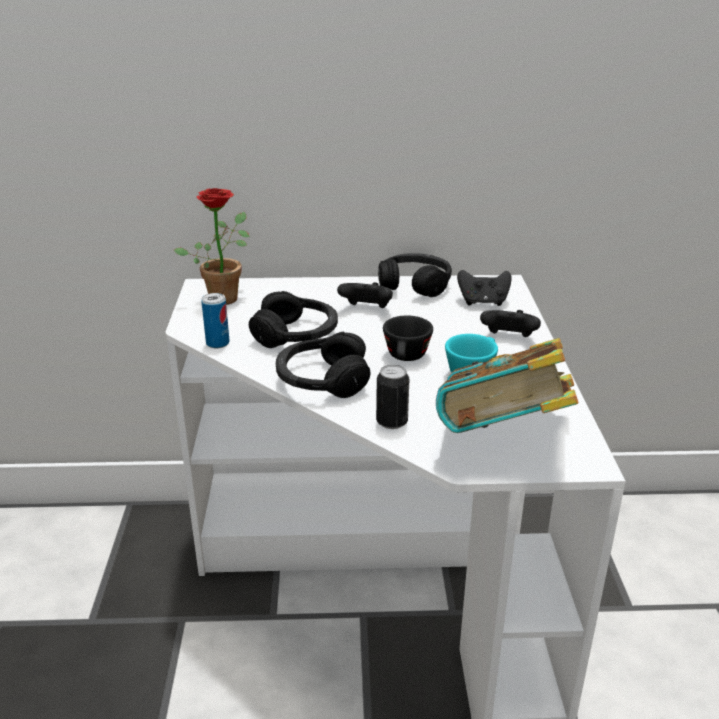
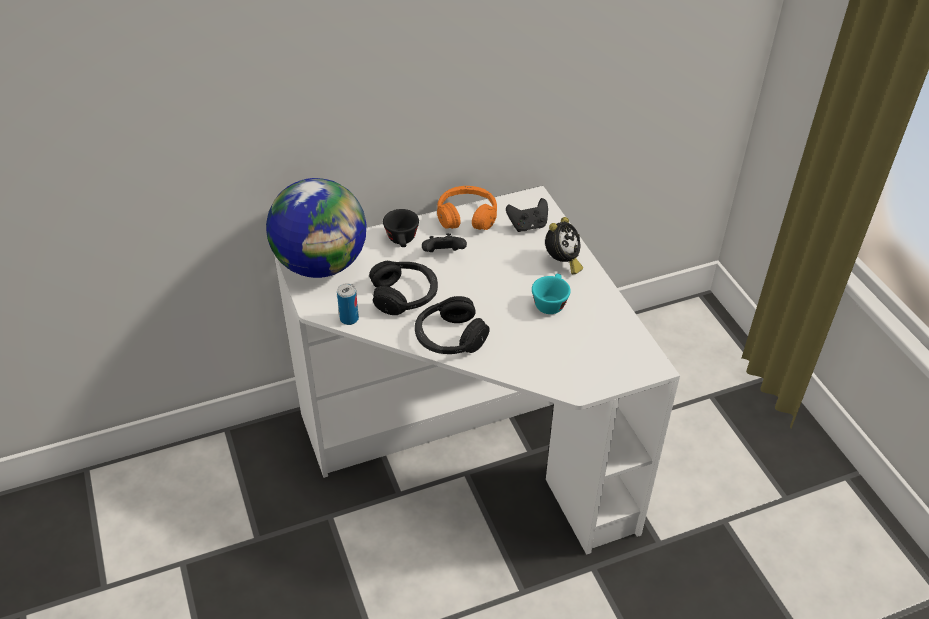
camera: 20 degrees left, 15 degrees up
(225, 296) = (321, 264): potted plant -> globe
(392, 422) = (517, 364): can -> none
(406, 358) = (498, 300): black cup -> black cup (402, 241)
(415, 285) = (467, 216): black headphones -> orange headphones
(503, 438) = (595, 360): book -> none
(508, 339) = (562, 262): black game controller -> alarm clock

